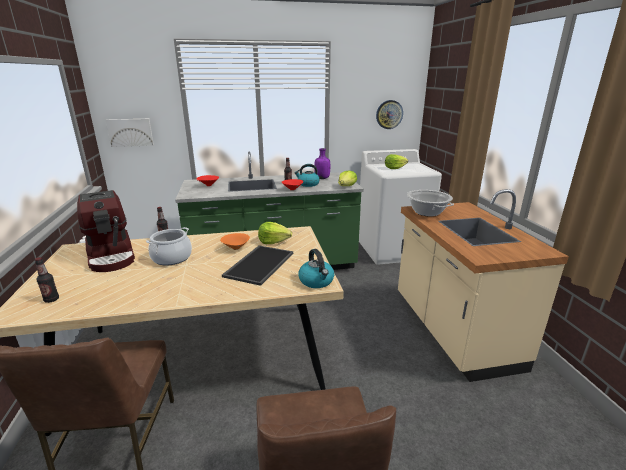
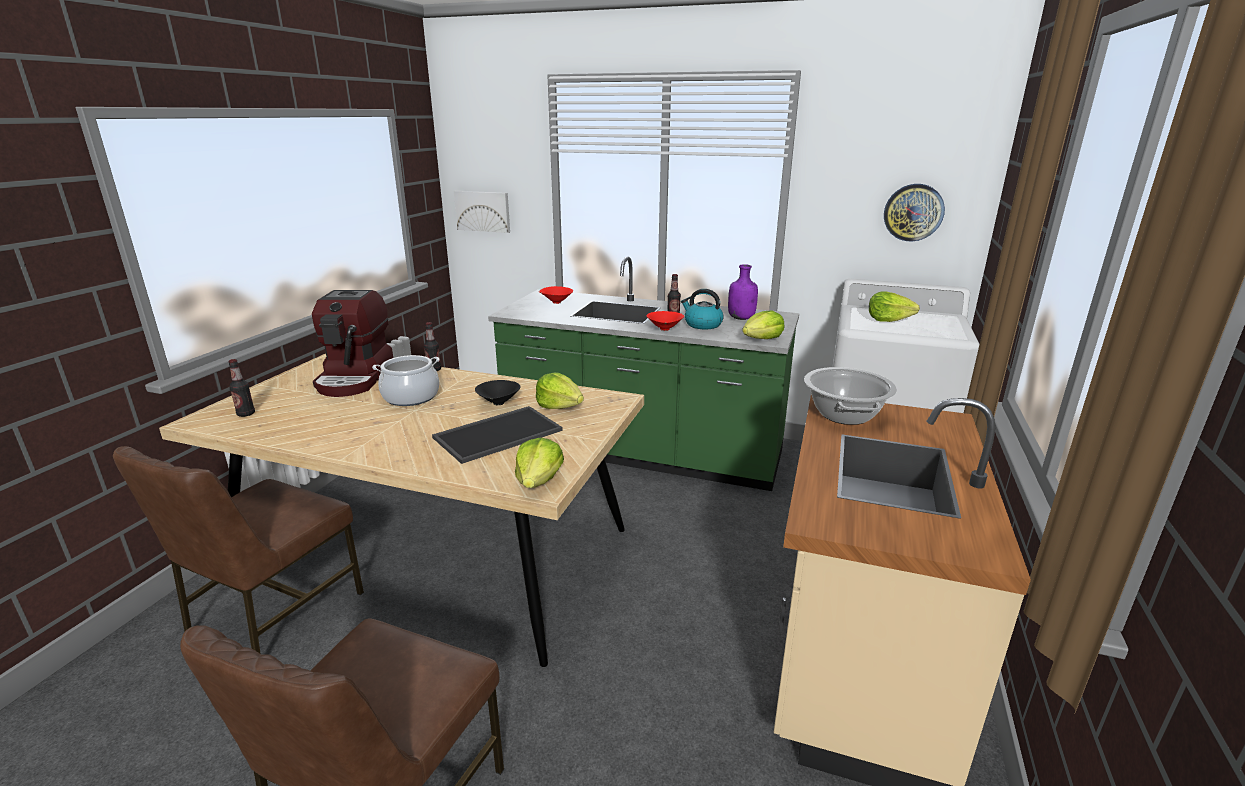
camera: 30 degrees right, 0 degrees up
(236, 249) = (498, 404): orange bowl -> black bowl
(316, 281) = (539, 481): kettle -> lettuce

